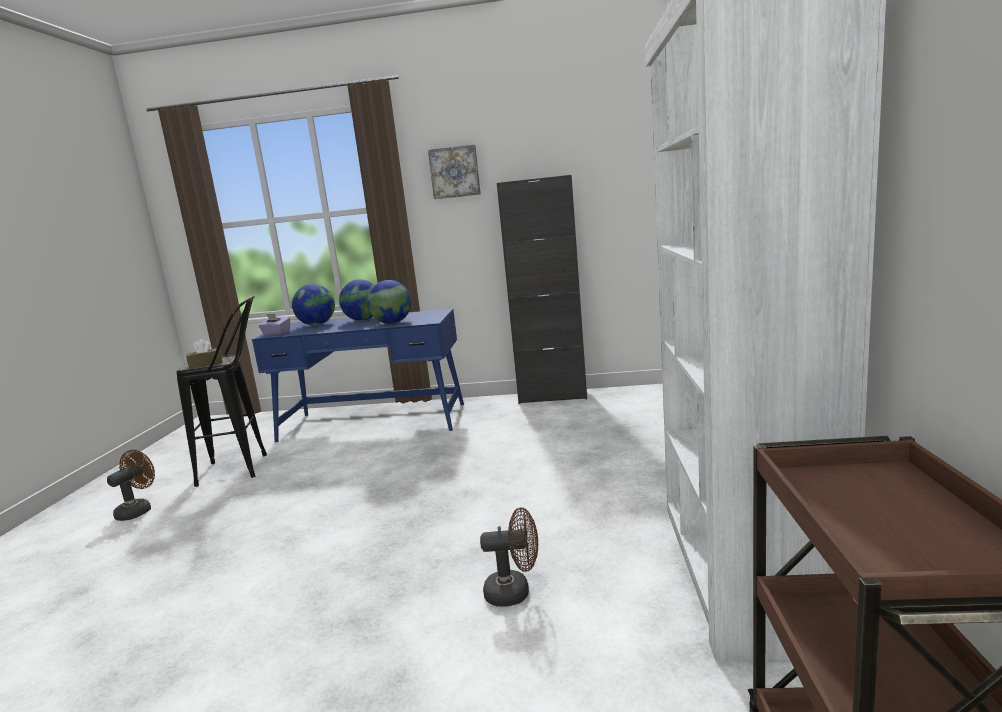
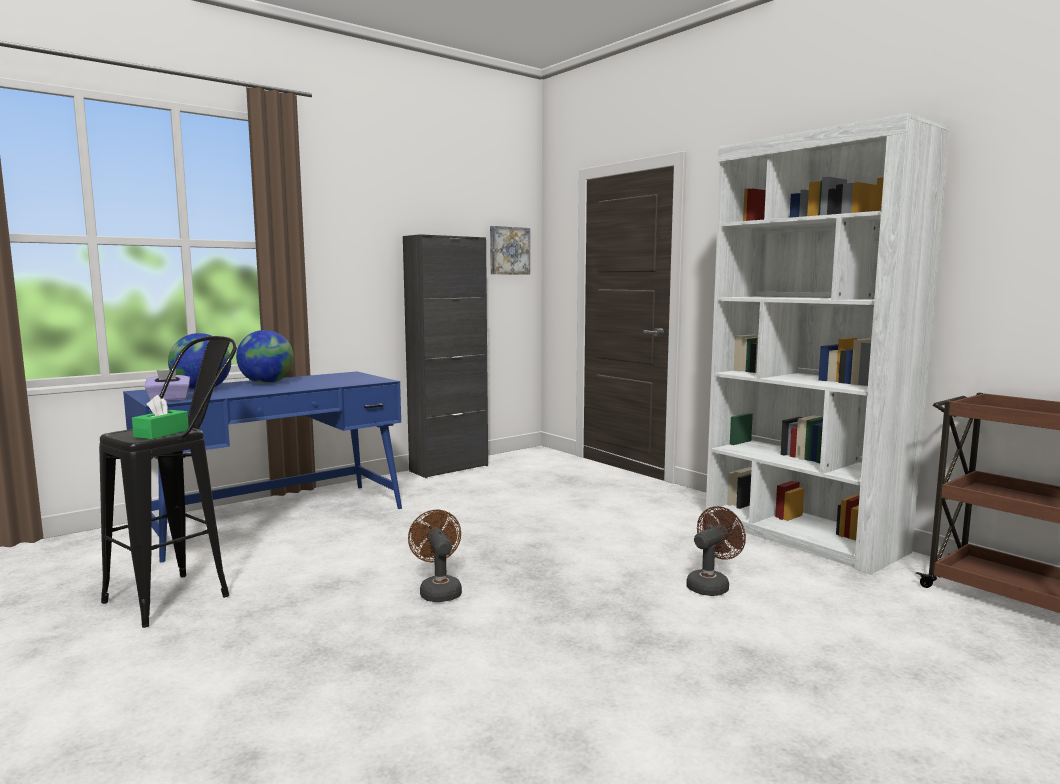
camera: 45 degrees left, 5 degrees down
(138, 510) = (100, 674): brown fan -> brown fan (438, 590)
(206, 364) = (161, 433): brown tissue box -> green tissue box
(392, 323) = (330, 383): globe -> none
(455, 172) = (355, 216): picture -> picture (508, 250)

